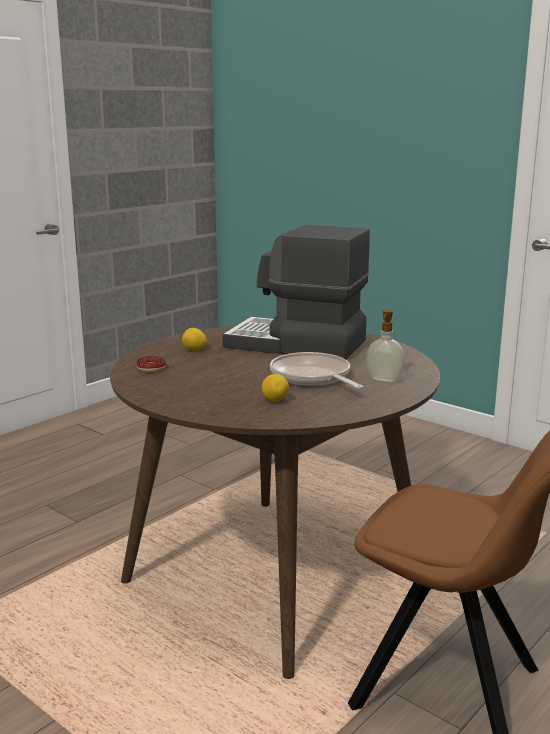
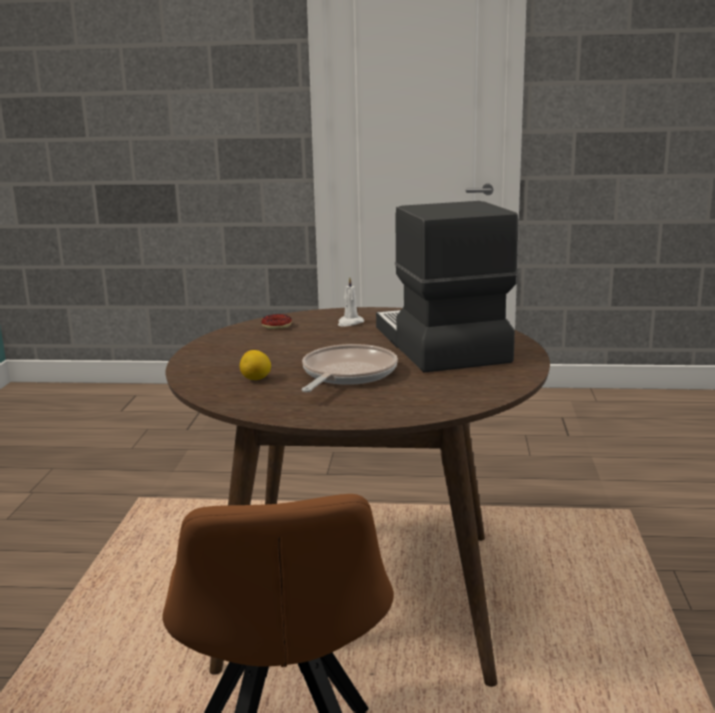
camera: 55 degrees right, 0 degrees up
(194, 350) = (350, 323): lemon -> white candle
(384, 380) = (390, 400): soap dispenser -> none

